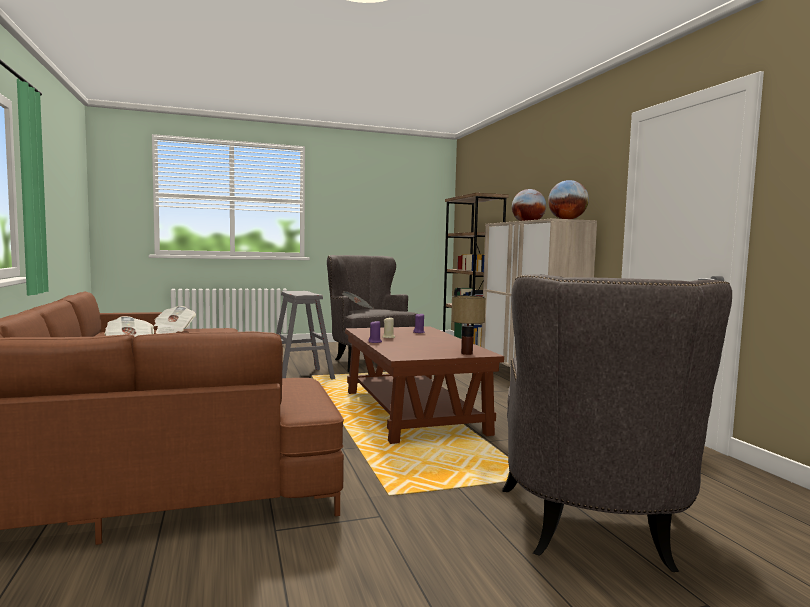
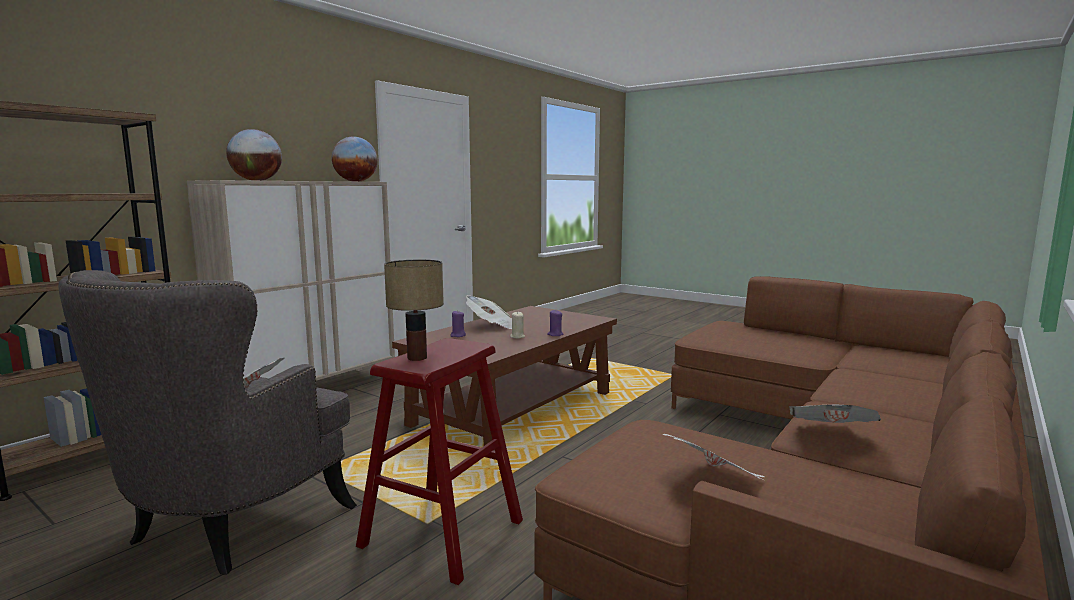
camera: 125 degrees left, 5 degrees up
(301, 376) = (442, 533): grey stool -> red stool
(434, 339) = (491, 325): none -> newspaper
(466, 353) = (543, 311): table lamp -> table lamp (417, 358)
(595, 533) = (623, 344): grey armchair -> none

